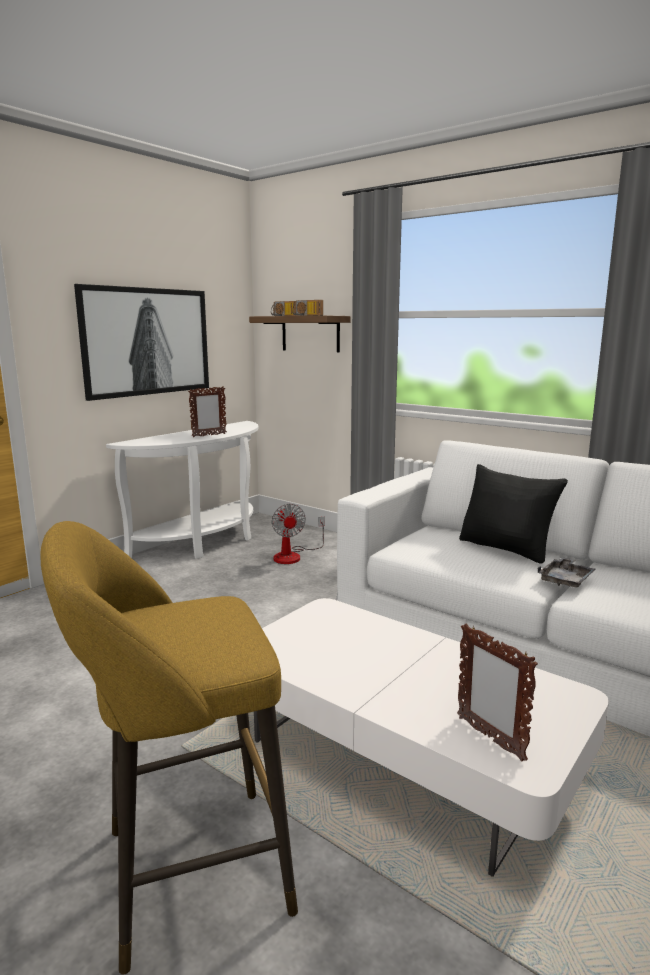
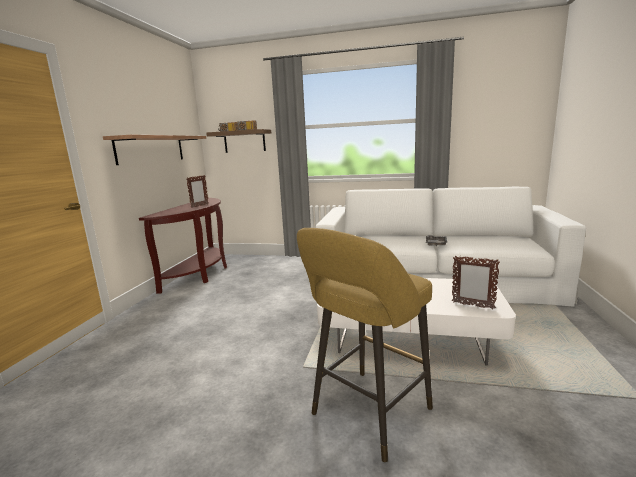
camera: 25 degrees left, 0 degrees up
(147, 341) = (151, 149): picture -> shelf
(205, 542) = (200, 274): white console table -> brown console table
(293, 555) = (261, 270): fan -> none
(506, 548) = (398, 237): black pillow -> none

